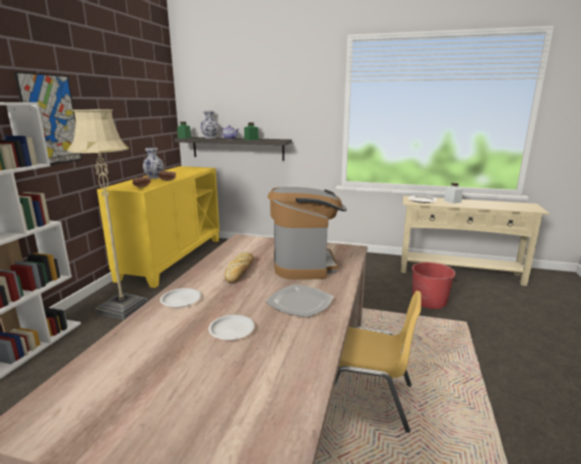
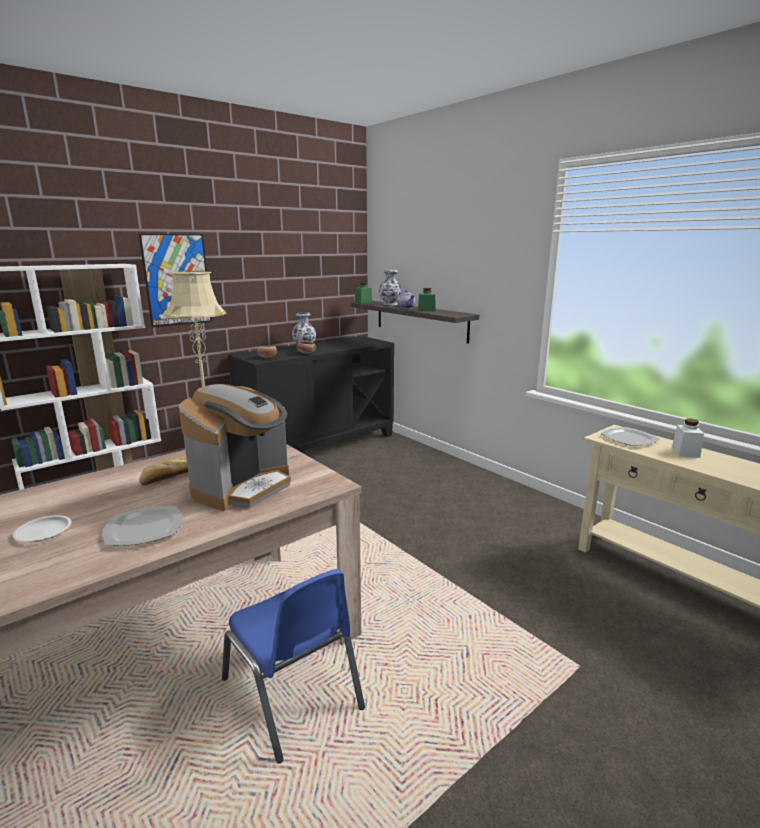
camera: 35 degrees right, 0 degrees up
(172, 258) = (319, 445): yellow cabinet -> black cabinet
(181, 300) = (77, 488): white plate -> none
(366, 398) = (292, 693): yellow chair -> blue chair
(429, 301) = (564, 608): red bucket -> none

